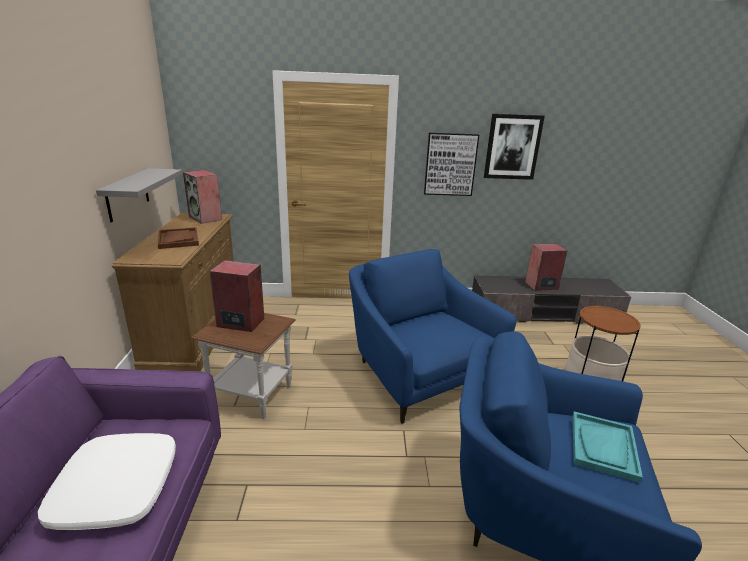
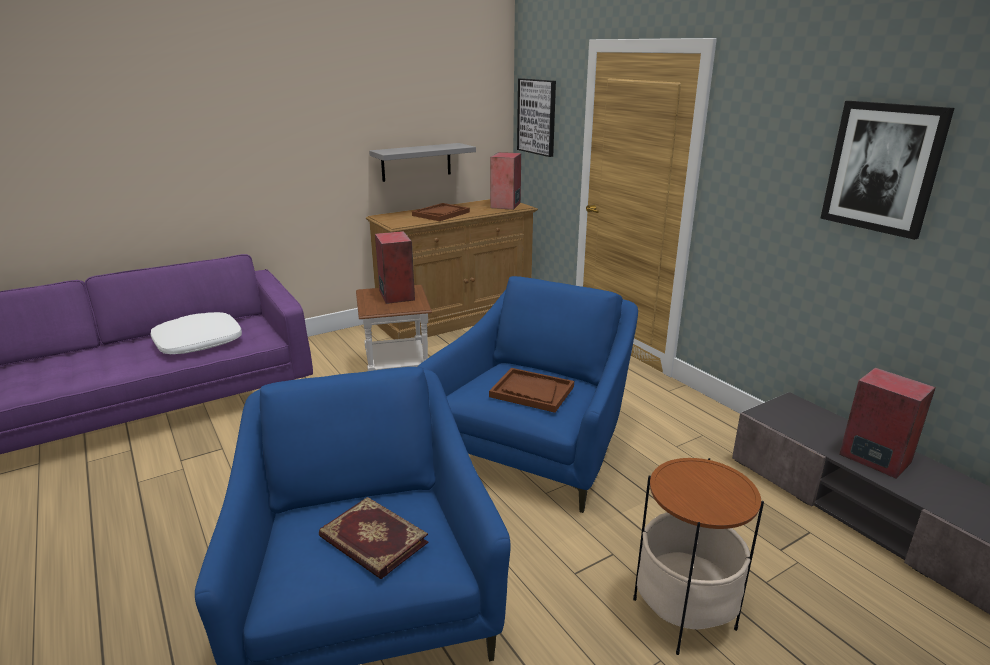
camera: 60 degrees right, 0 degrees up
(448, 330) = (531, 392): none -> brown tray
(450, 164) = (772, 186): picture -> picture (537, 117)
(603, 447) = (372, 541): turquoise tray -> book

